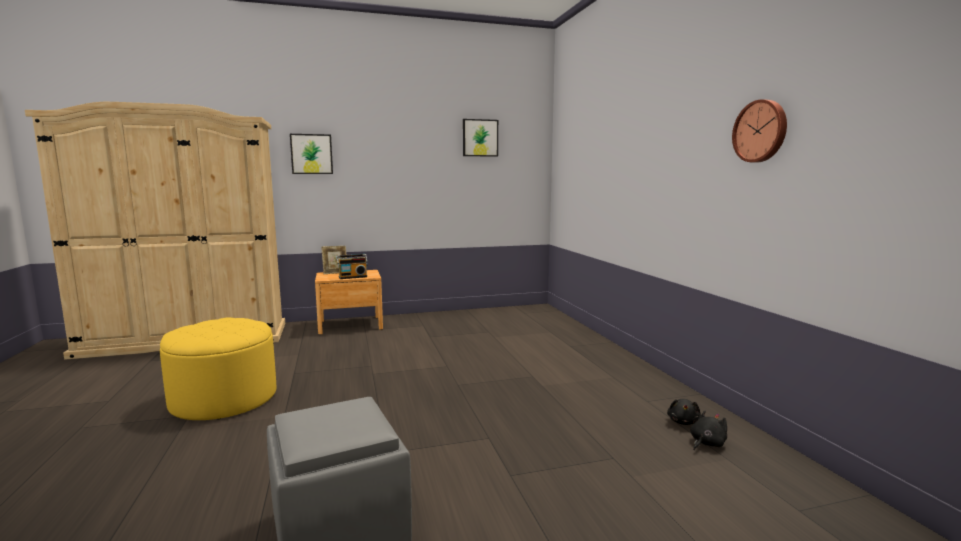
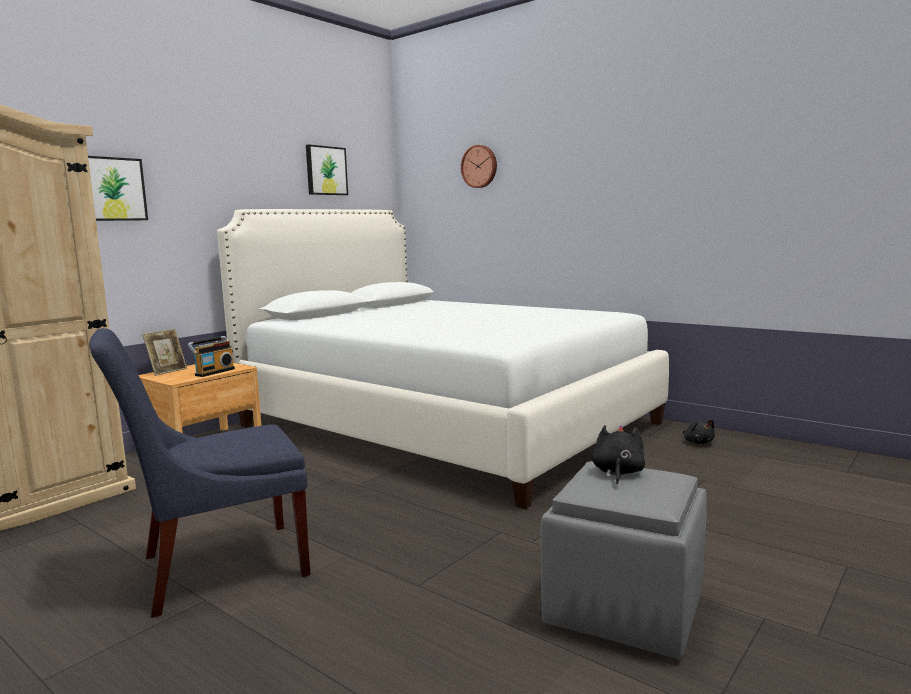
camera: 35 degrees left, 0 degrees up
(224, 399) = (215, 567): yellow ottoman -> blue chair
(504, 346) = (445, 424): none -> white bed
(706, 443) = (737, 451): black plush toy -> black plush toy (617, 473)
(761, 131) = (727, 170): wall clock -> wall clock (480, 166)

